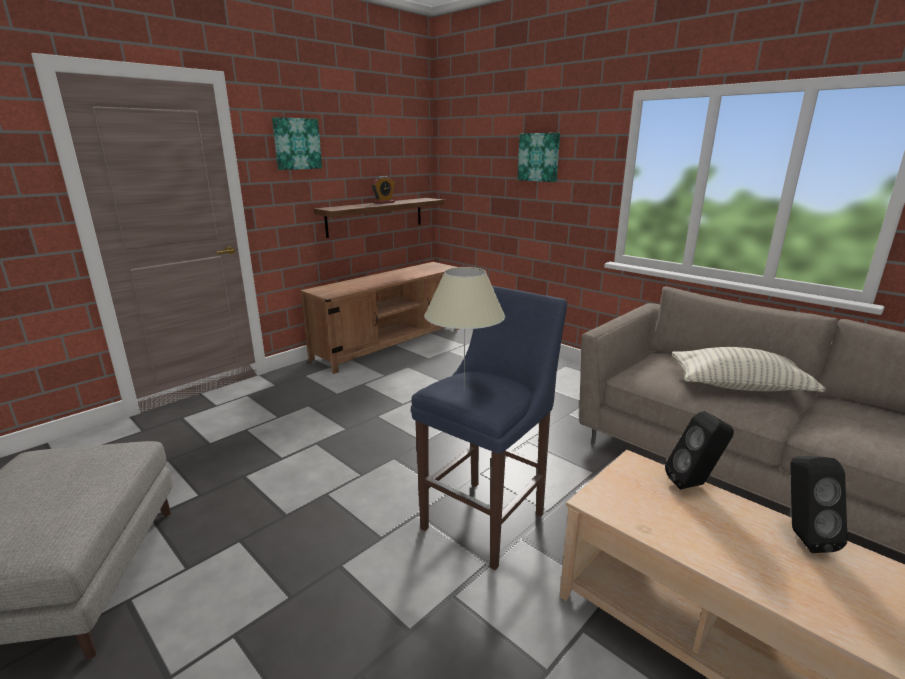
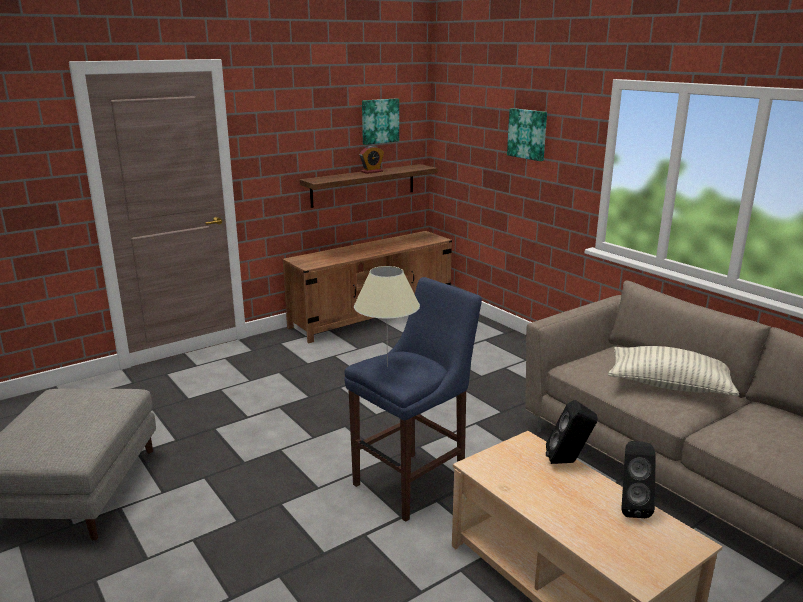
camera: 10 degrees right, 0 degrees up
(296, 144) = (285, 118): picture -> picture (379, 121)

